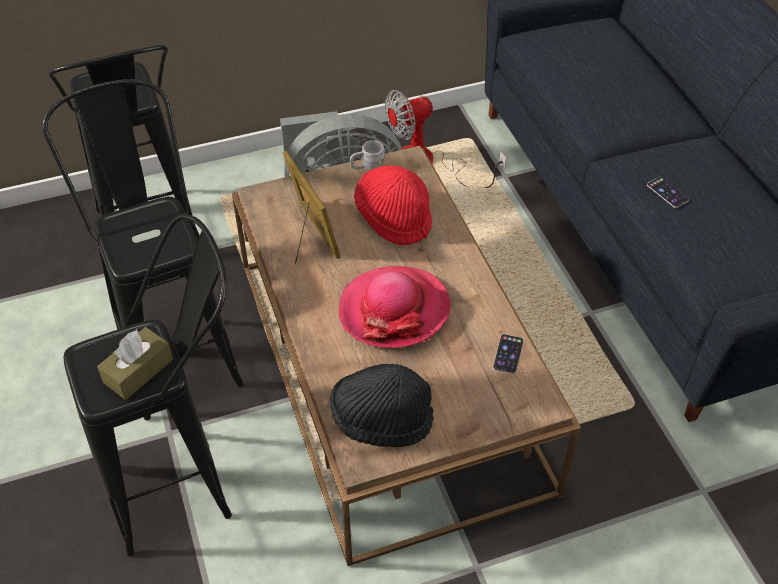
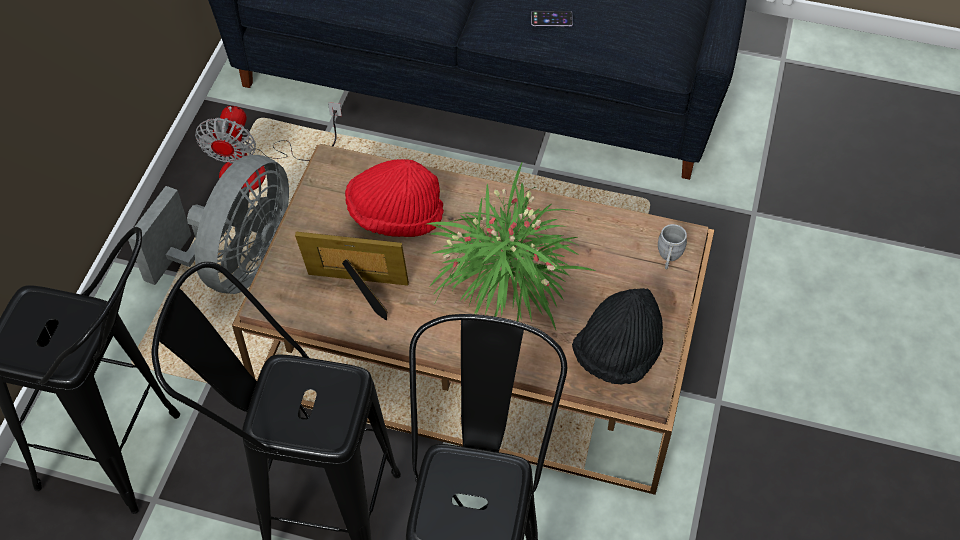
camera: 55 degrees left, 5 degrees up
(138, 371) = (486, 490): brown tissue box -> none
(367, 168) = (312, 198): grey mug -> grey mug (668, 258)
(394, 310) = (505, 277): hat -> potted plant
(508, 354) = (616, 228): phone -> none

